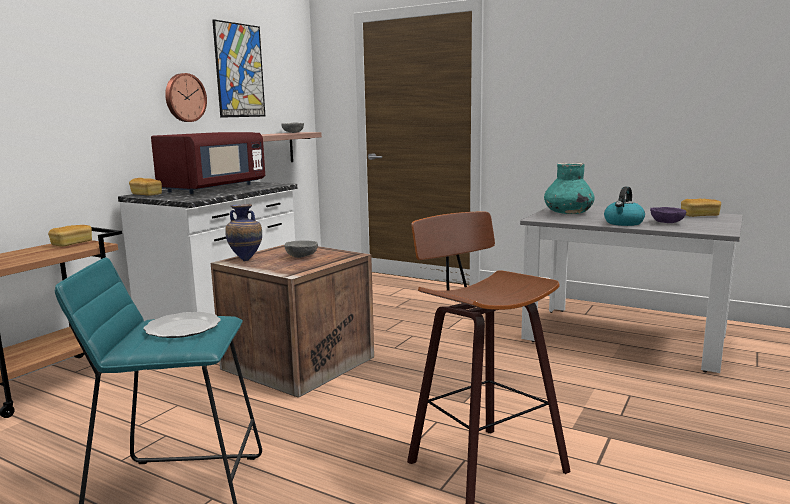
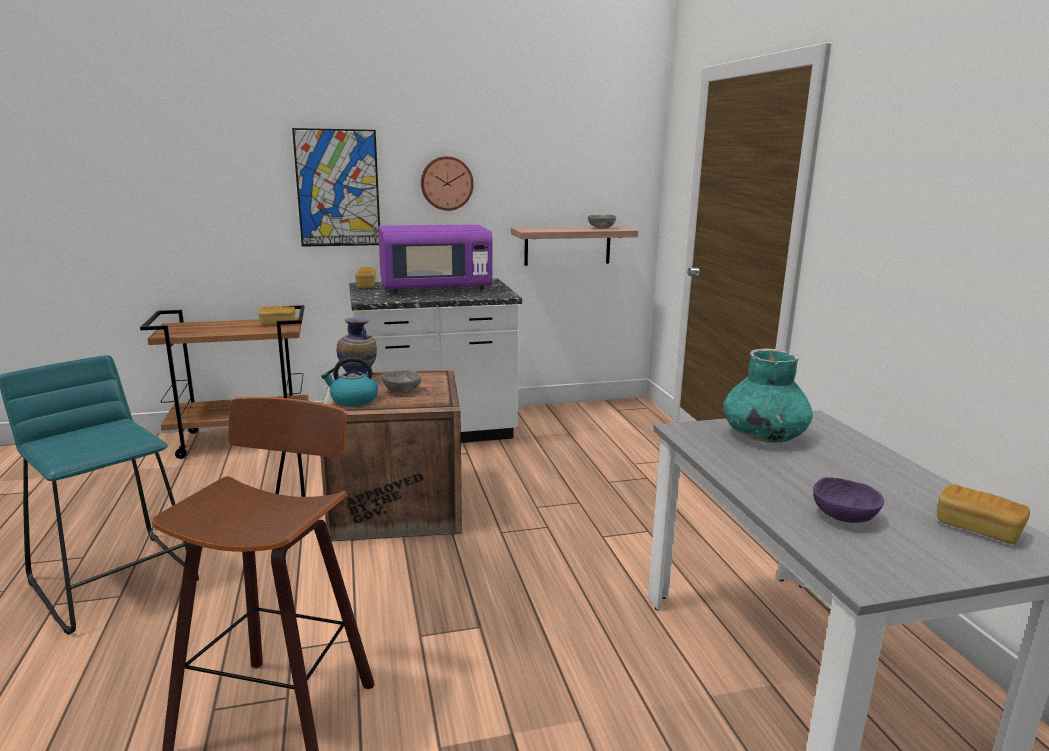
camera: 45 degrees right, 5 degrees up
(183, 328) = (104, 438): plate -> none
(213, 188) = (435, 288): red microwave -> purple microwave
(239, 70) = (532, 150): picture -> picture (338, 188)
(623, 223) = (768, 487): kettle -> kettle (353, 400)

